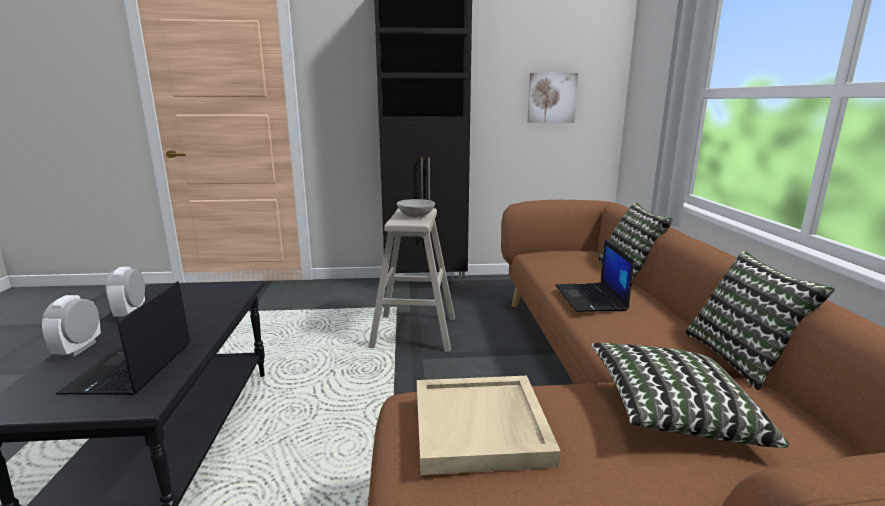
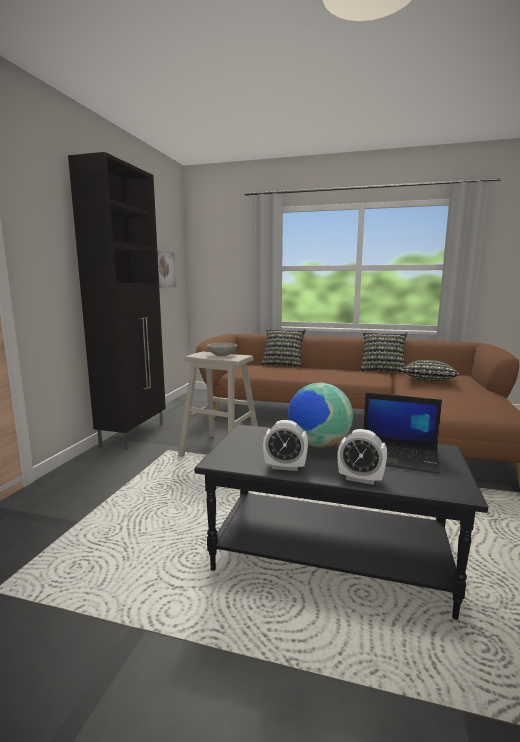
camera: 70 degrees left, 5 degrees down
(187, 321) = (318, 445): none -> globe
(481, 427) = (442, 400): beige tray -> none
(591, 298) = (317, 373): laptop -> none

